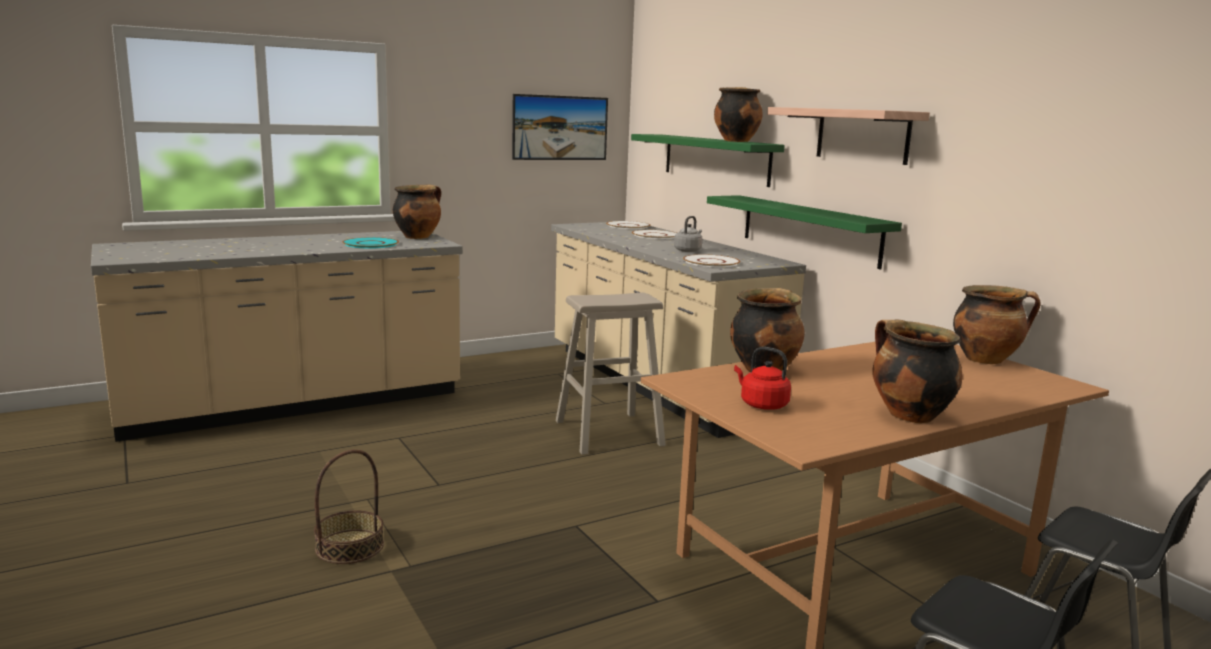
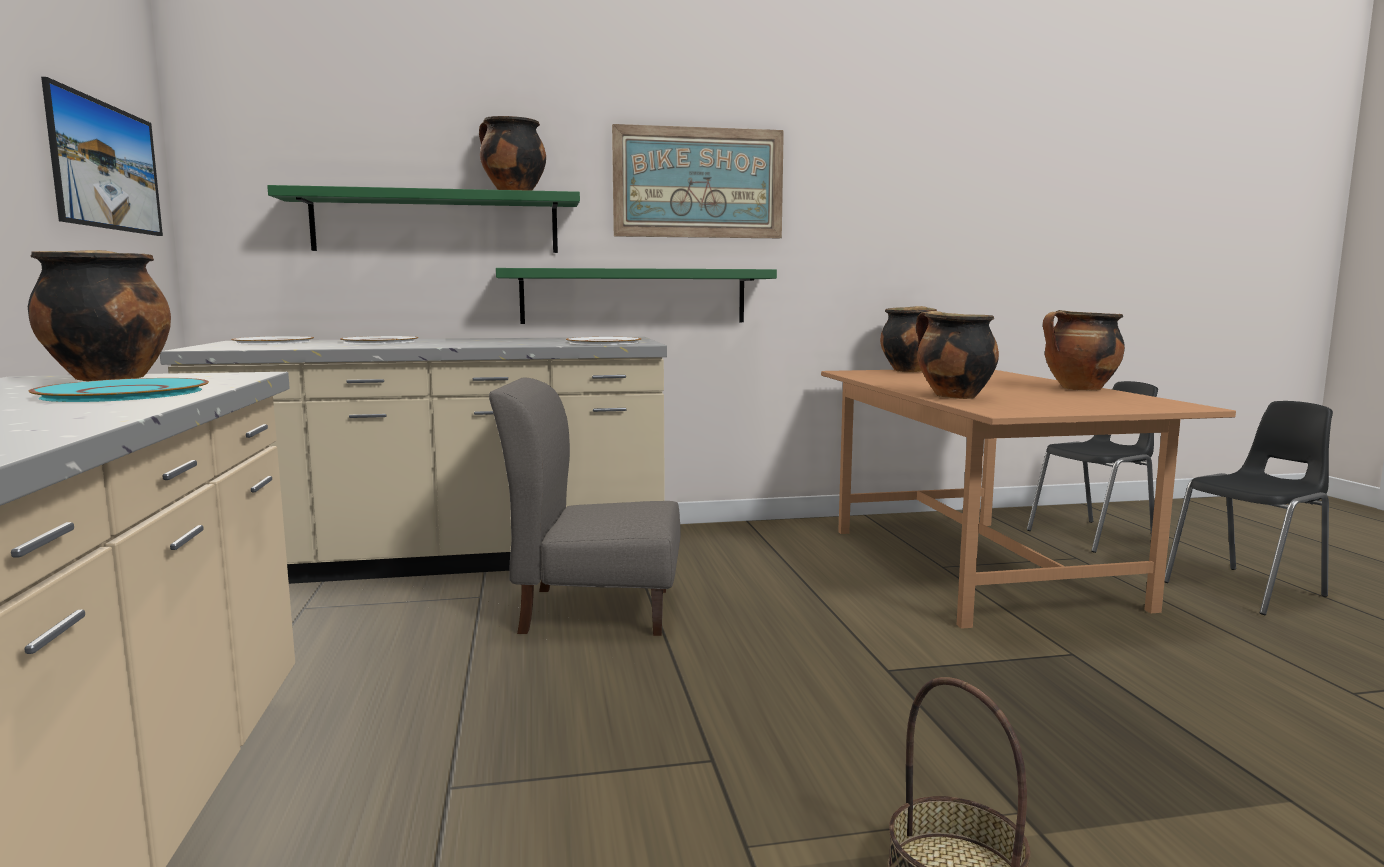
camera: 70 degrees left, 5 degrees down
(609, 433) = (595, 610): beige stool -> grey chair
(688, 250) = (515, 342): grey kettle -> none
(761, 404) = (1075, 404): red kettle -> none
(862, 135) = (698, 183): shelf -> picture

